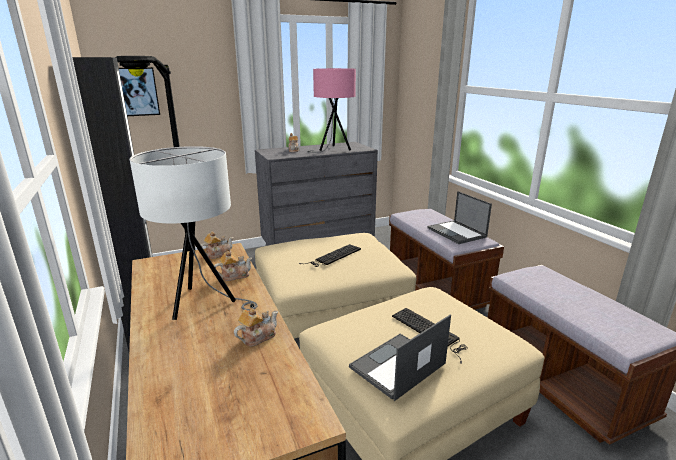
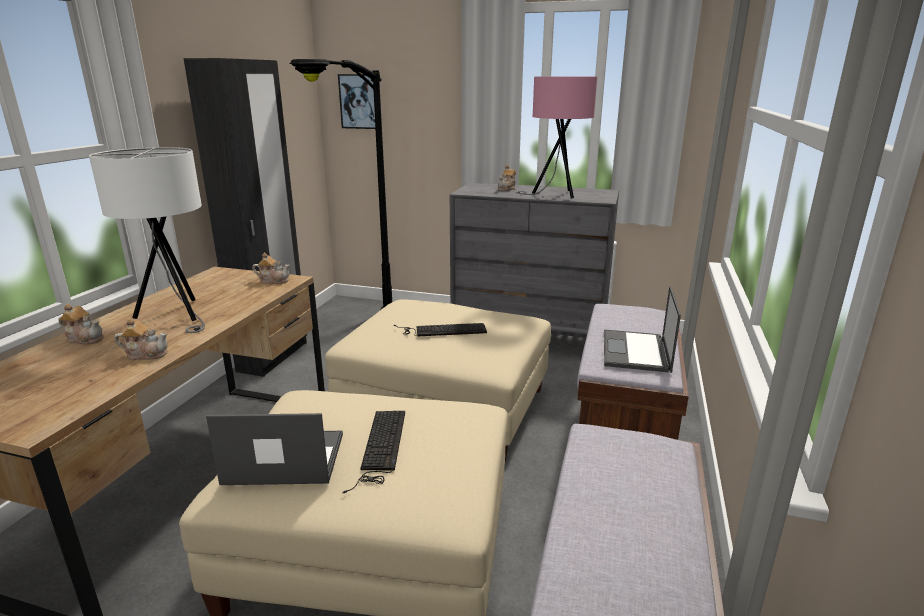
camera: 40 degrees right, 0 degrees up
(234, 275) = (243, 302): teapot -> teapot (85, 338)

